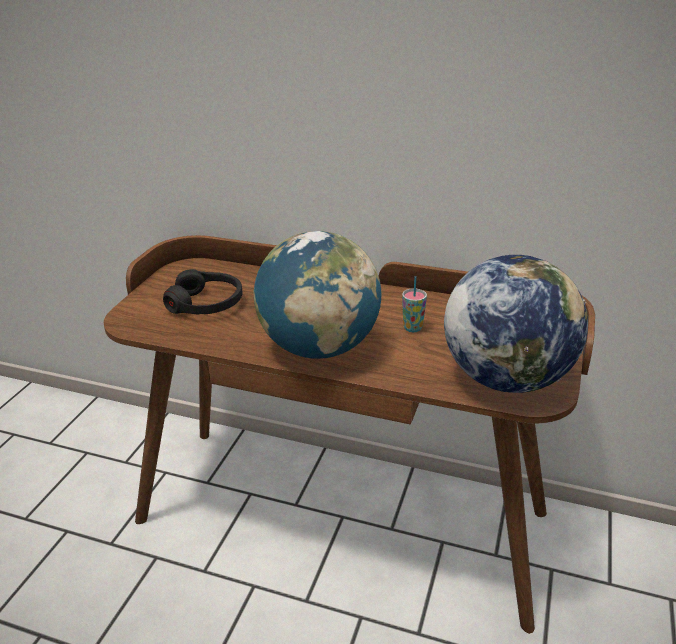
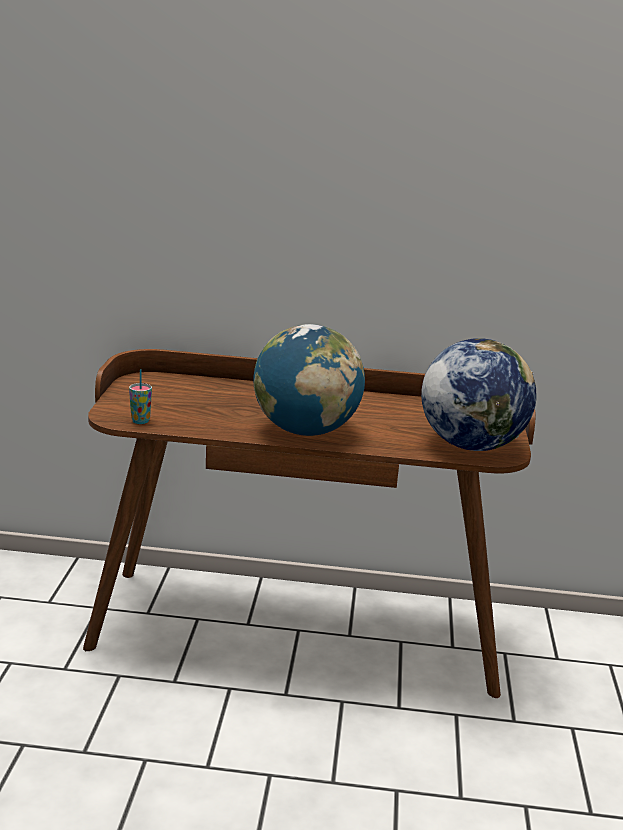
camera: 15 degrees left, 10 degrees down
(206, 304) = (181, 404): black headphones -> none
(412, 328) = (380, 417): cup -> cup (140, 421)

